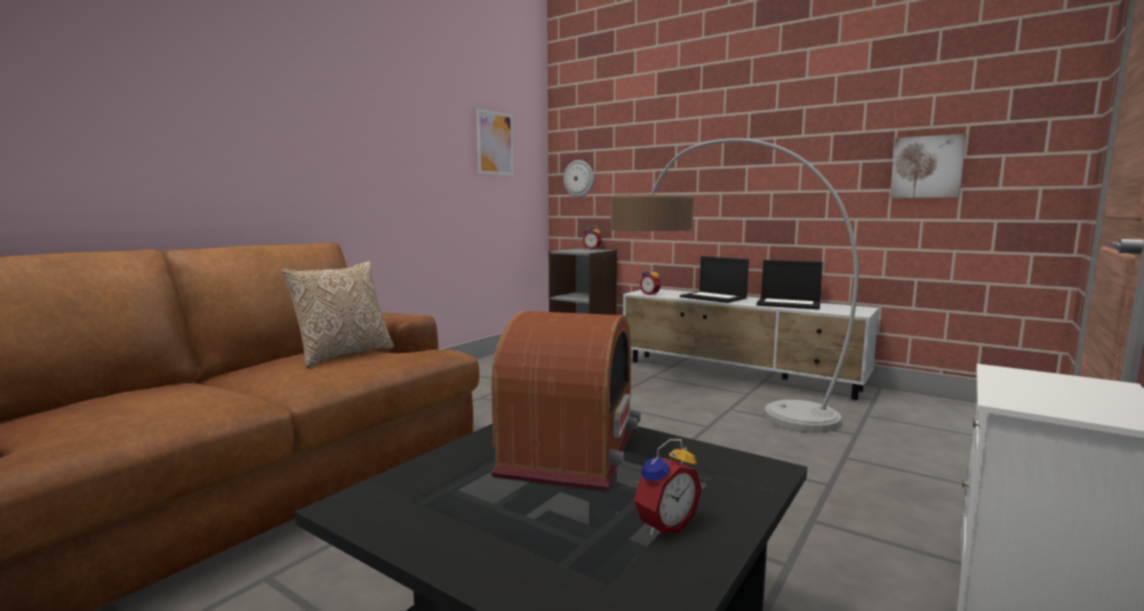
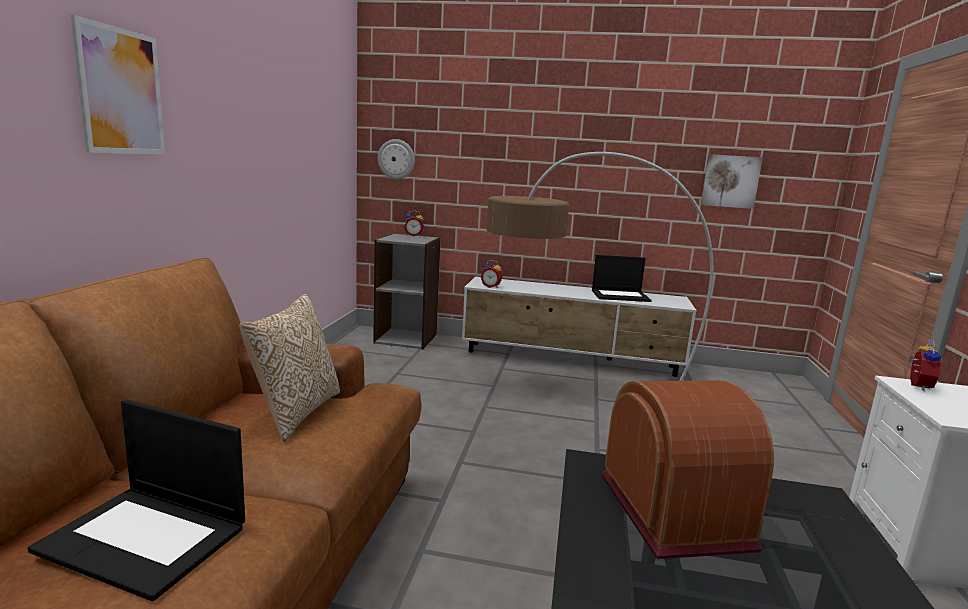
camera: 25 degrees left, 5 degrees up
(495, 143) = (318, 118): picture -> picture (121, 92)
(663, 524) = (840, 579): alarm clock -> alarm clock (916, 386)
(714, 297) = (551, 289): laptop -> laptop (146, 538)

